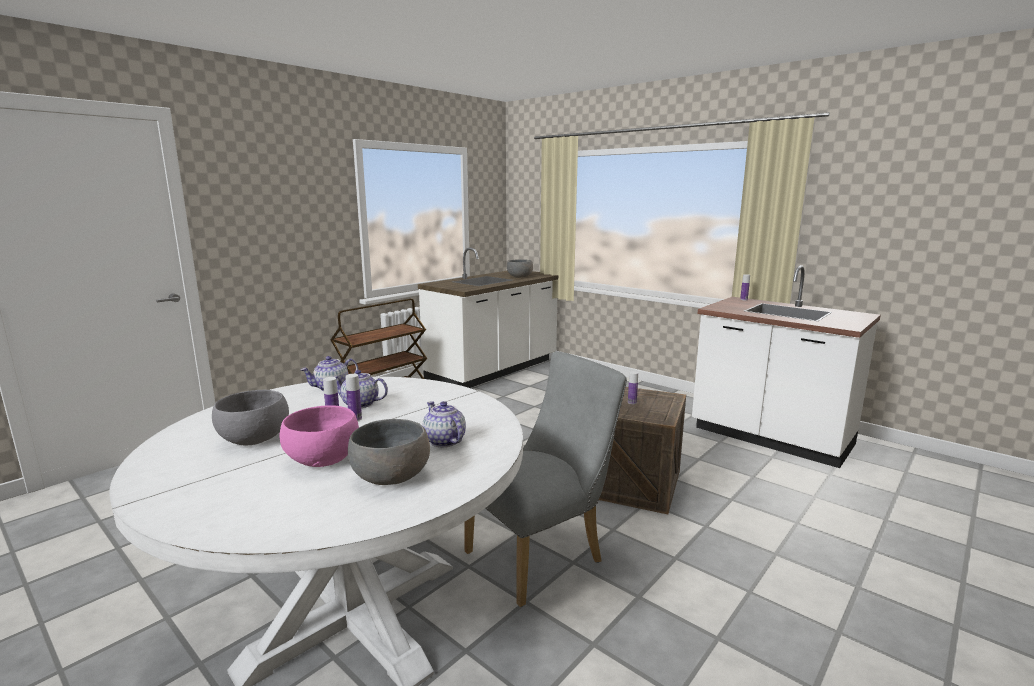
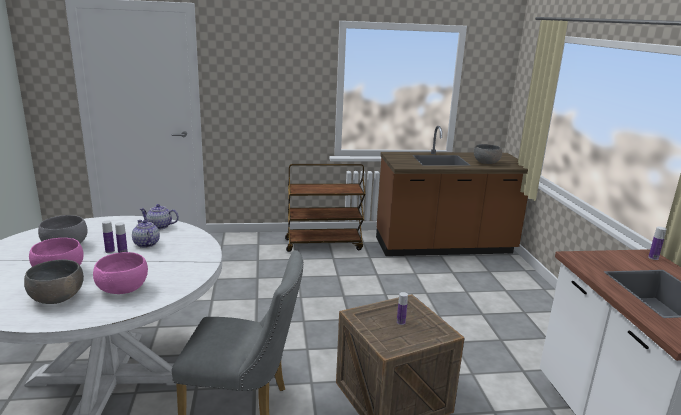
camera: 40 degrees right, 5 degrees up
(443, 441) = (122, 289): teapot -> pink bowl
(494, 371) = (444, 247): white counter -> brown counter

